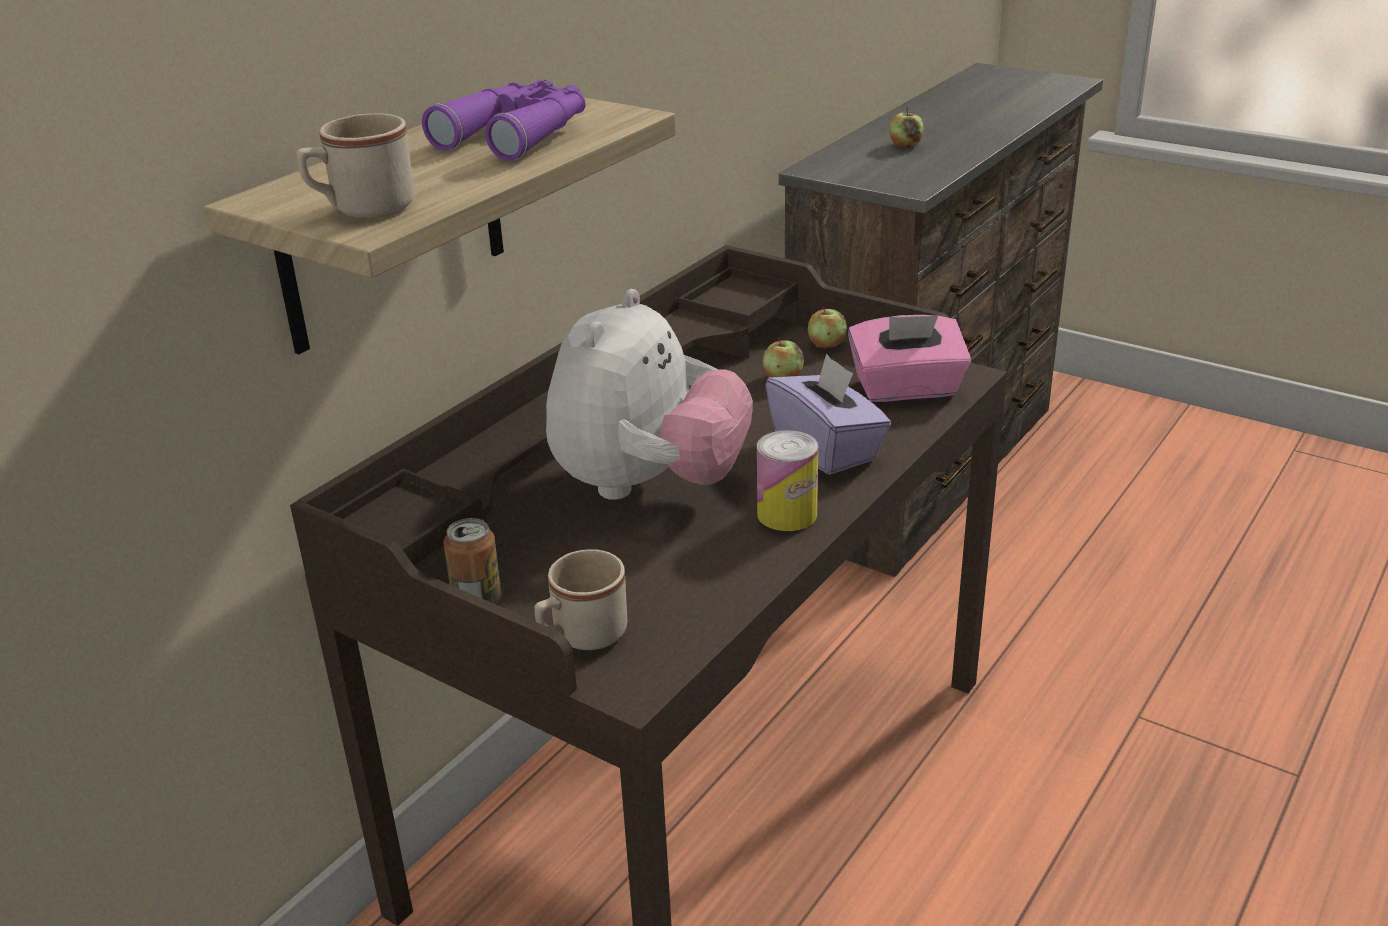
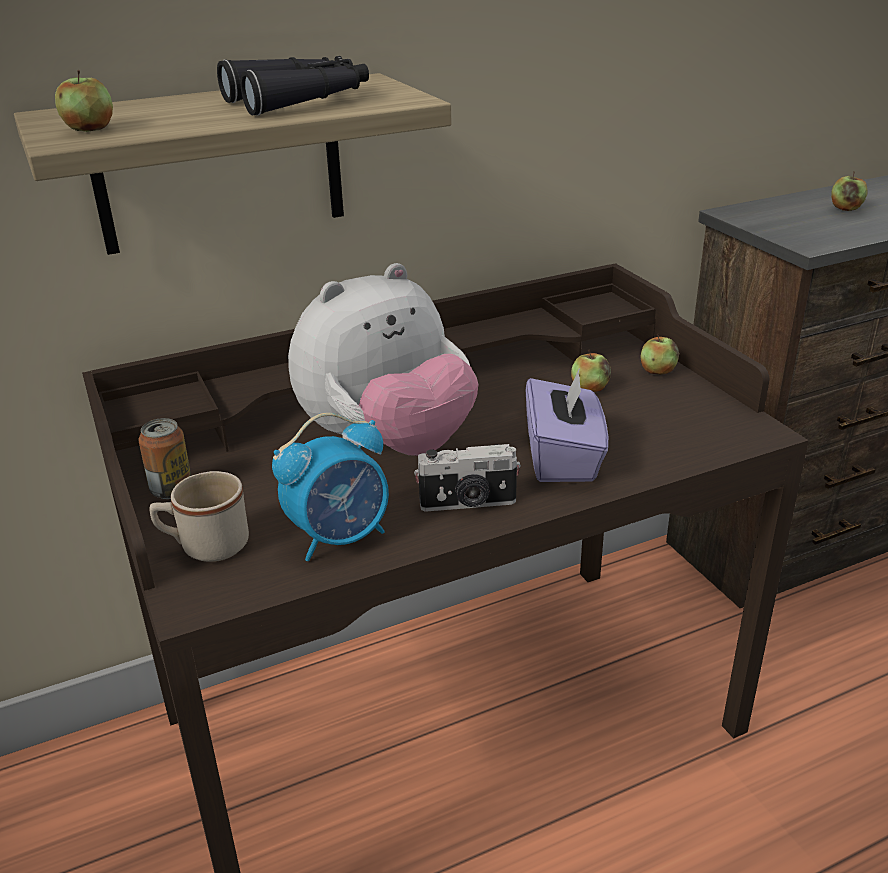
camera: 30 degrees right, 0 degrees up
(362, 209) = (89, 129): beige mug -> apple
(518, 135) = (300, 101): purple binoculars -> black binoculars
(704, 582) = (340, 537): none -> alarm clock
(787, 514) = (468, 504): can -> camera
(906, 389) = (691, 428): pink tissue box -> none

